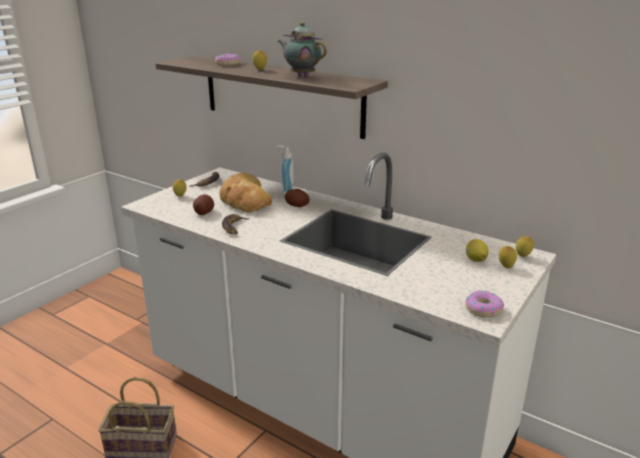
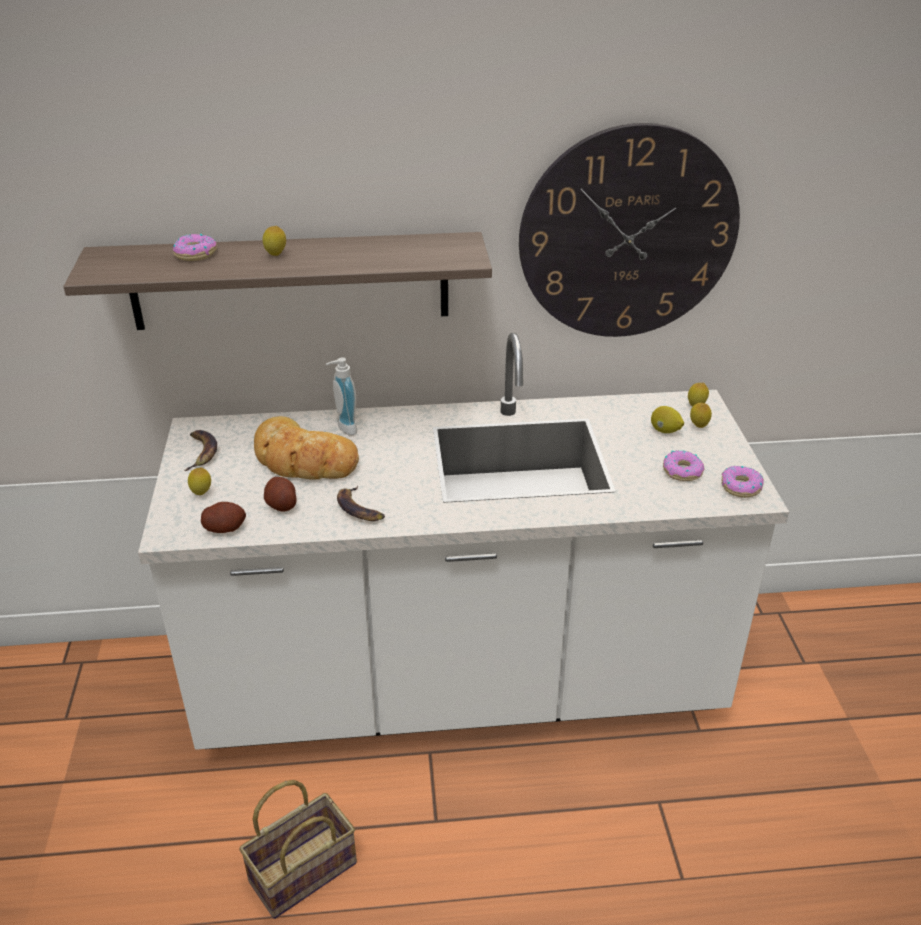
camera: 40 degrees left, 10 degrees up
(297, 205) = (385, 439): potato -> potato (225, 528)
(301, 76) = (362, 253): teapot -> none
(452, 284) = (682, 471): none -> donut
(490, 101) = (628, 235): none -> wall clock

